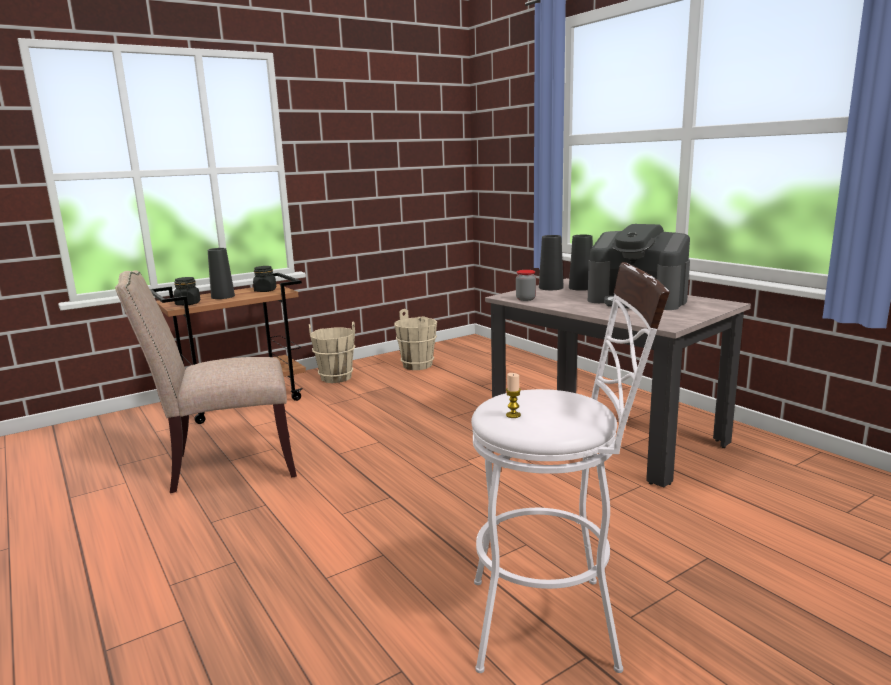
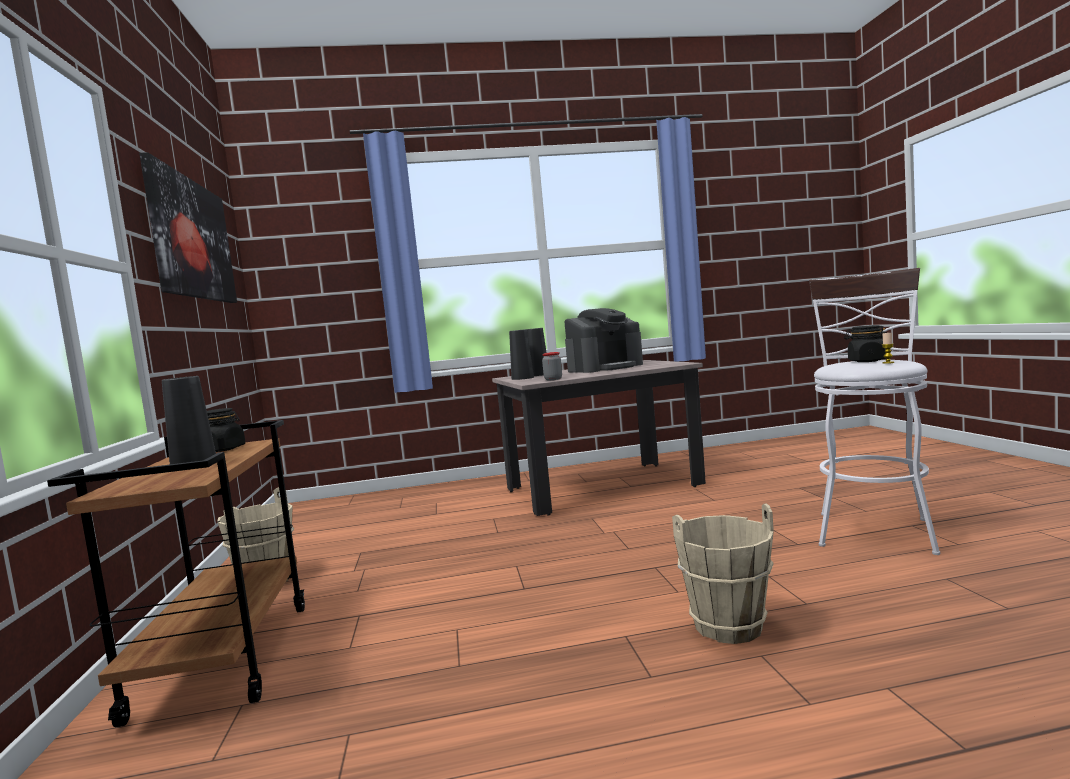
camera: 65 degrees left, 10 degrees down
(188, 304) = (187, 477): black jar -> black jar (866, 361)
(227, 465) = (474, 667): beige chair -> none
(376, 130) = (192, 239): none -> picture
(418, 365) = (320, 535): beige bucket -> beige bucket (727, 626)

